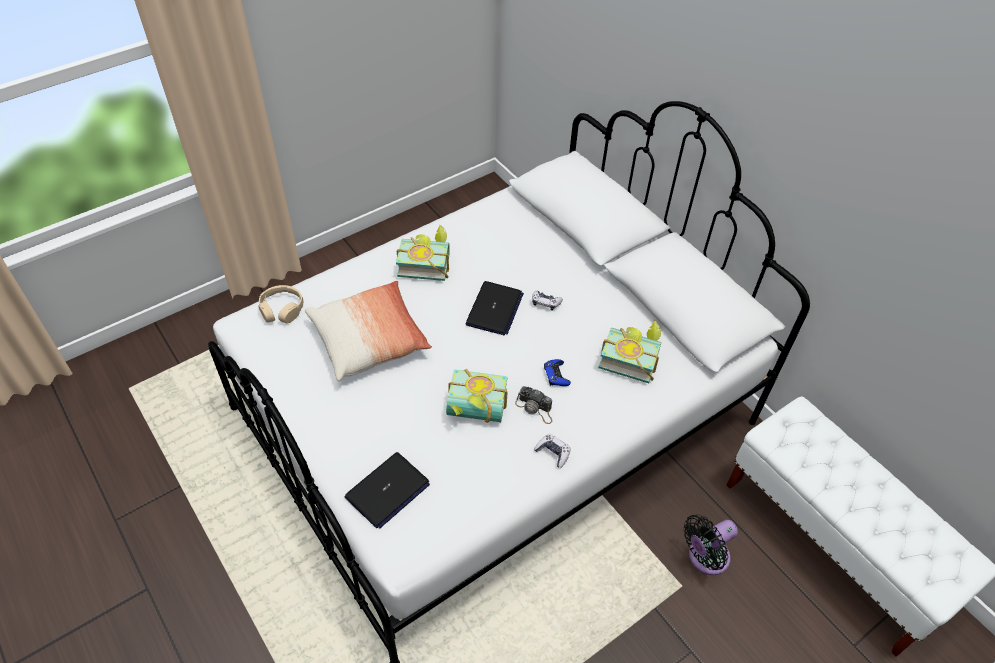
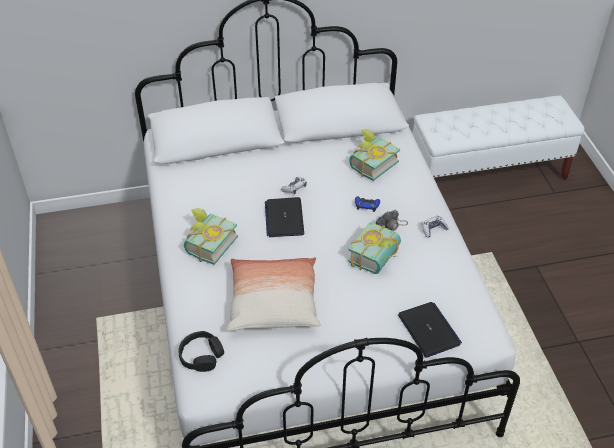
camera: 65 degrees left, 5 degrees down
(282, 309) = (201, 356): beige headphones -> black headphones
(494, 309) = (284, 218): laptop -> laptop turned 135 degrees counterclockwise
(705, 558) = (475, 233): black fan -> none

